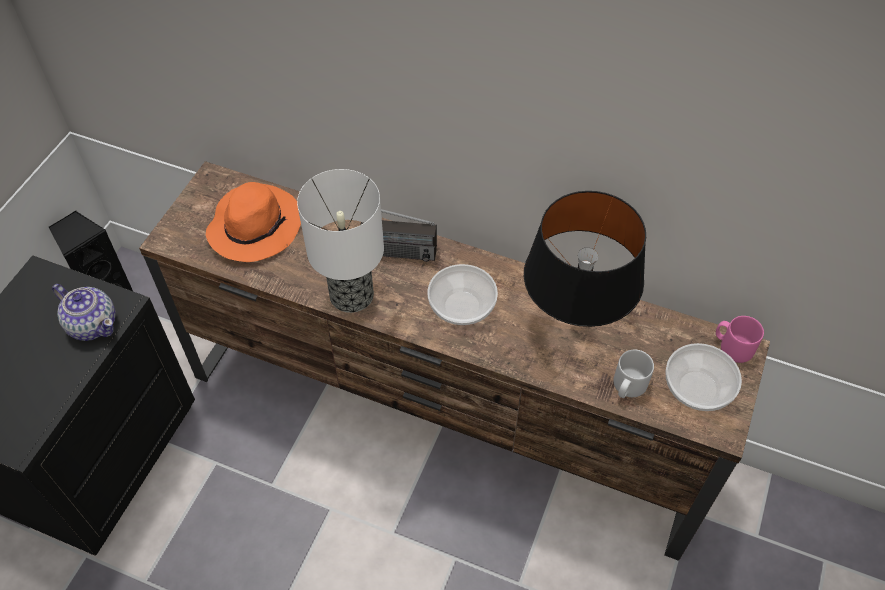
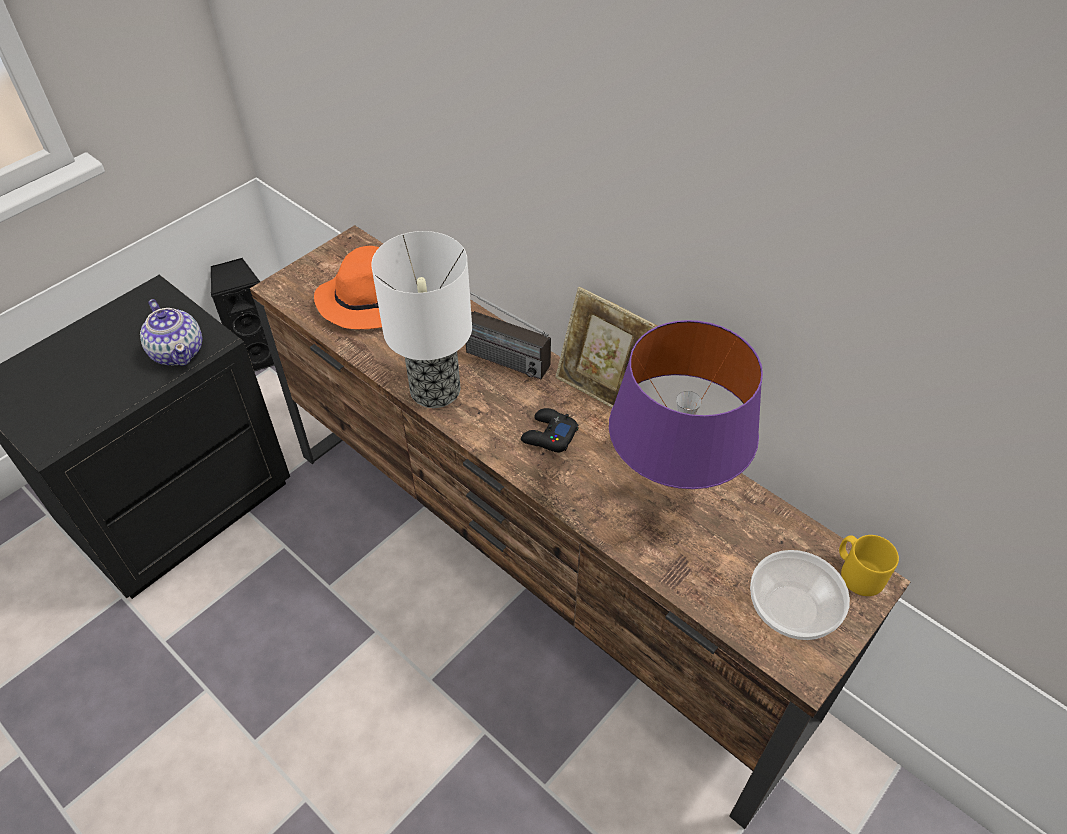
camera: 20 degrees right, 5 degrees down
(462, 307) = (548, 435): bowl -> black game controller
(485, 253) = (601, 387): none -> picture frame
(574, 321) = (671, 486): black table lamp -> purple table lamp
(628, 386) = (704, 579): grey mug -> none
(732, 347) = (857, 573): pink mug -> yellow mug

